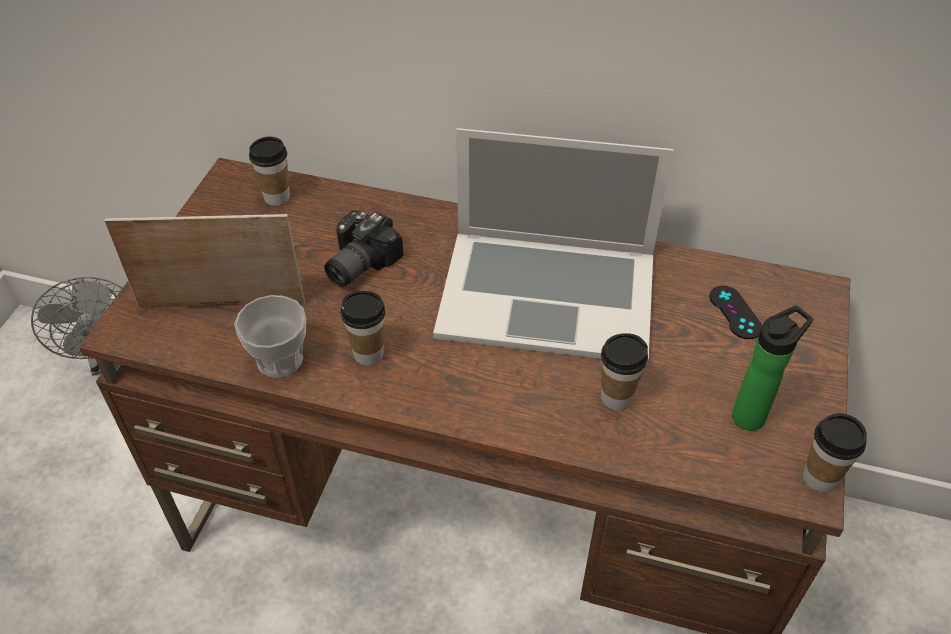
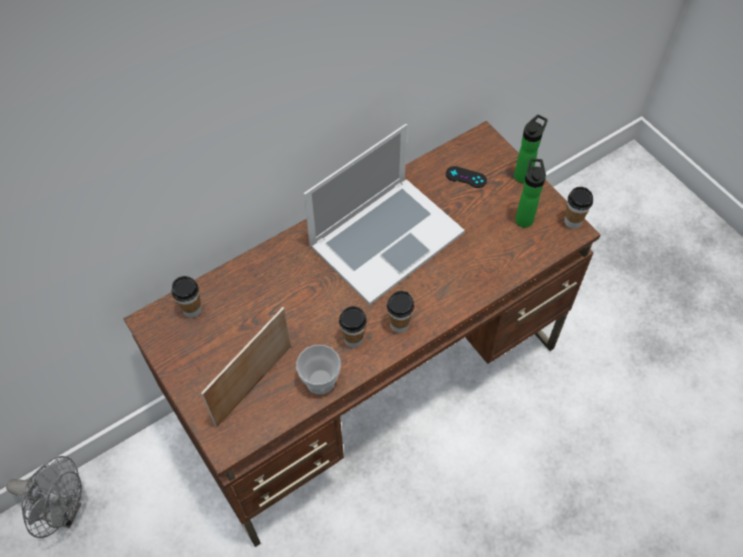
camera: 50 degrees left, 10 degrees up
(356, 263) = (284, 304): camera -> none
(616, 397) = (471, 259): cup -> cup (399, 325)
(821, 370) = (524, 174): none -> bottle

